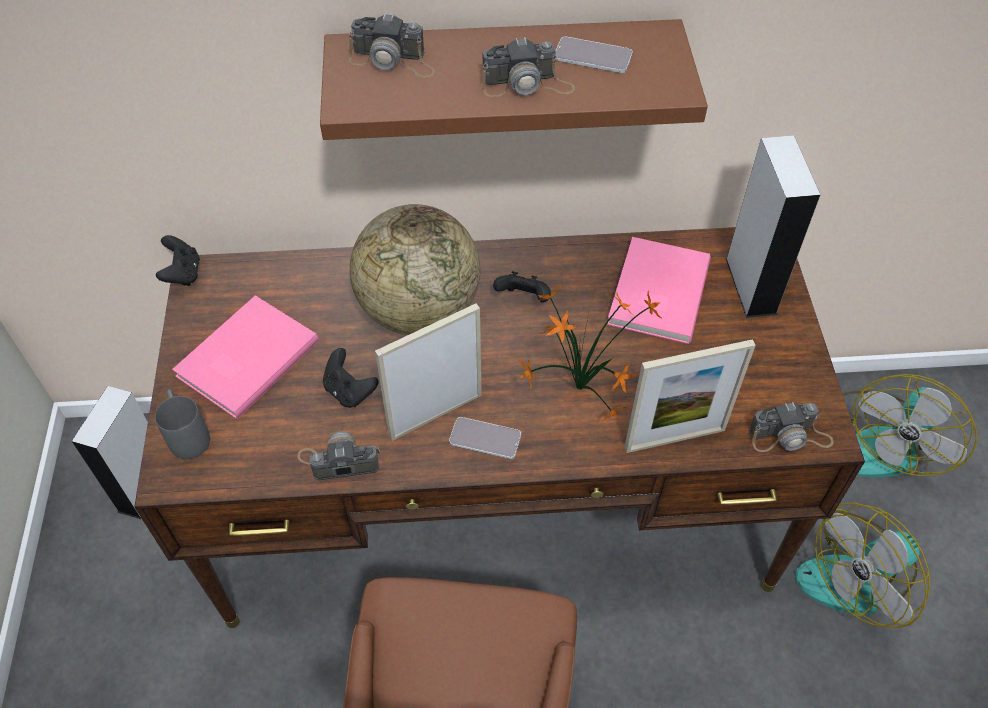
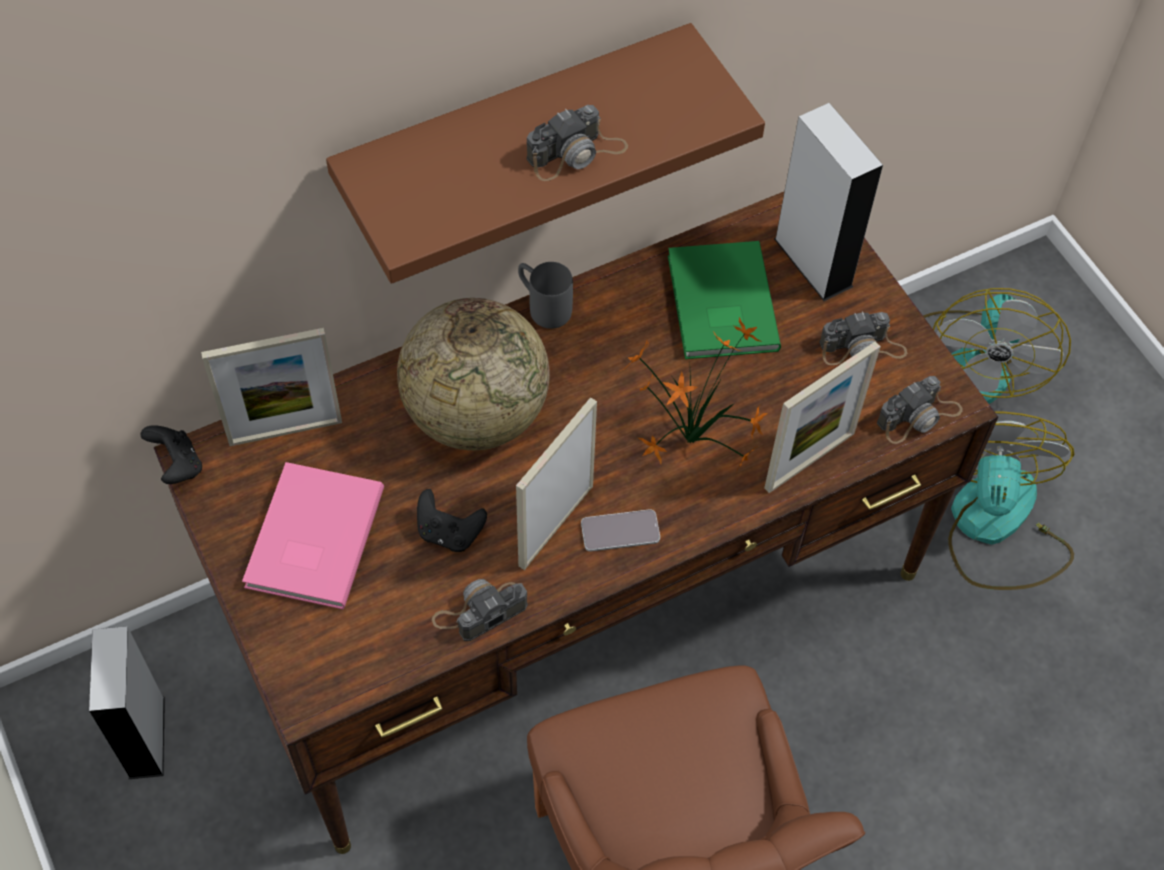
camera: 25 degrees left, 5 degrees up
(187, 434) = (298, 646): grey mug -> grey mug (543, 306)
(272, 276) = (285, 431): none -> picture frame
(393, 60) = (421, 168): camera -> camera (862, 348)
(523, 298) = (583, 360): black game controller -> none
(592, 56) = (625, 98): phone -> none
(655, 293) = (719, 305): pink book -> green book
(857, 575) = (994, 526): fan -> fan turned 150 degrees clockwise

